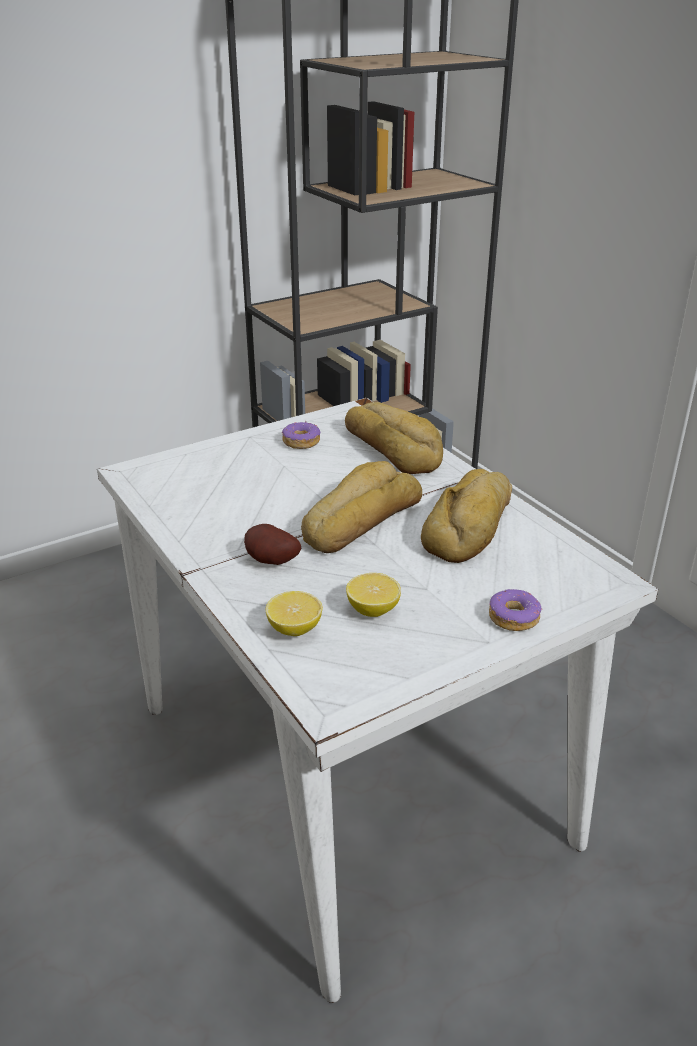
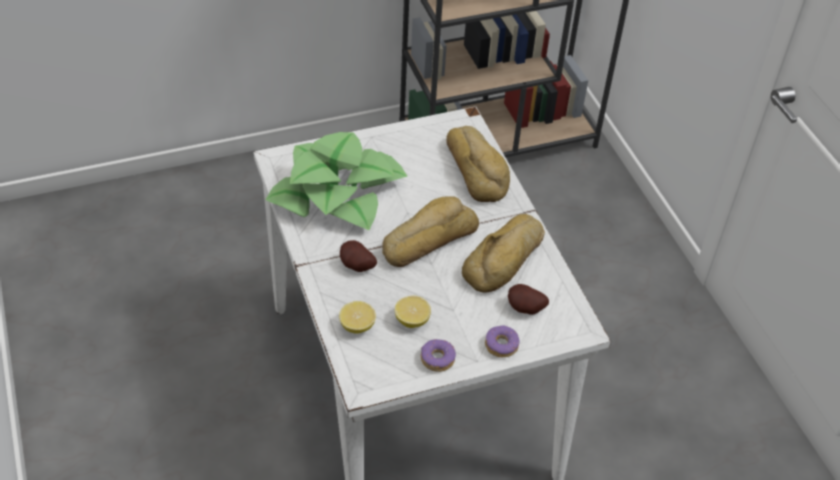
camera: 10 degrees right, 15 degrees up
(221, 492) = (337, 193): none -> potted plant
(301, 442) = (409, 150): donut -> donut (437, 359)
(525, 573) = (525, 310): none -> potato

